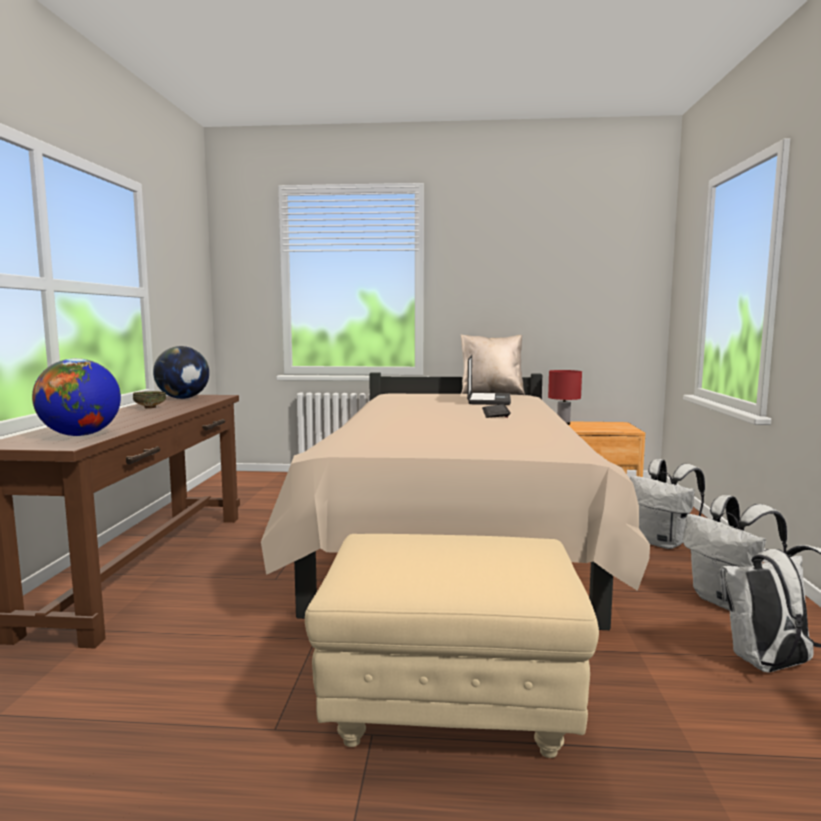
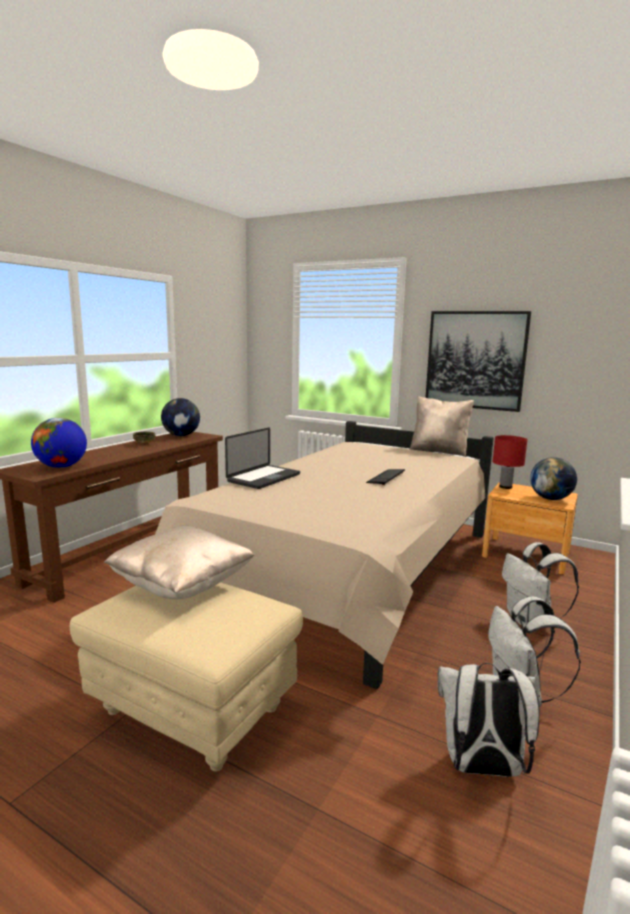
camera: 25 degrees right, 5 degrees up
(409, 543) = (182, 586): none -> beige pillow
(489, 400) = (412, 461): laptop -> laptop (264, 478)
(509, 295) = (475, 360): none -> picture
(614, 427) = (550, 499): none -> globe

